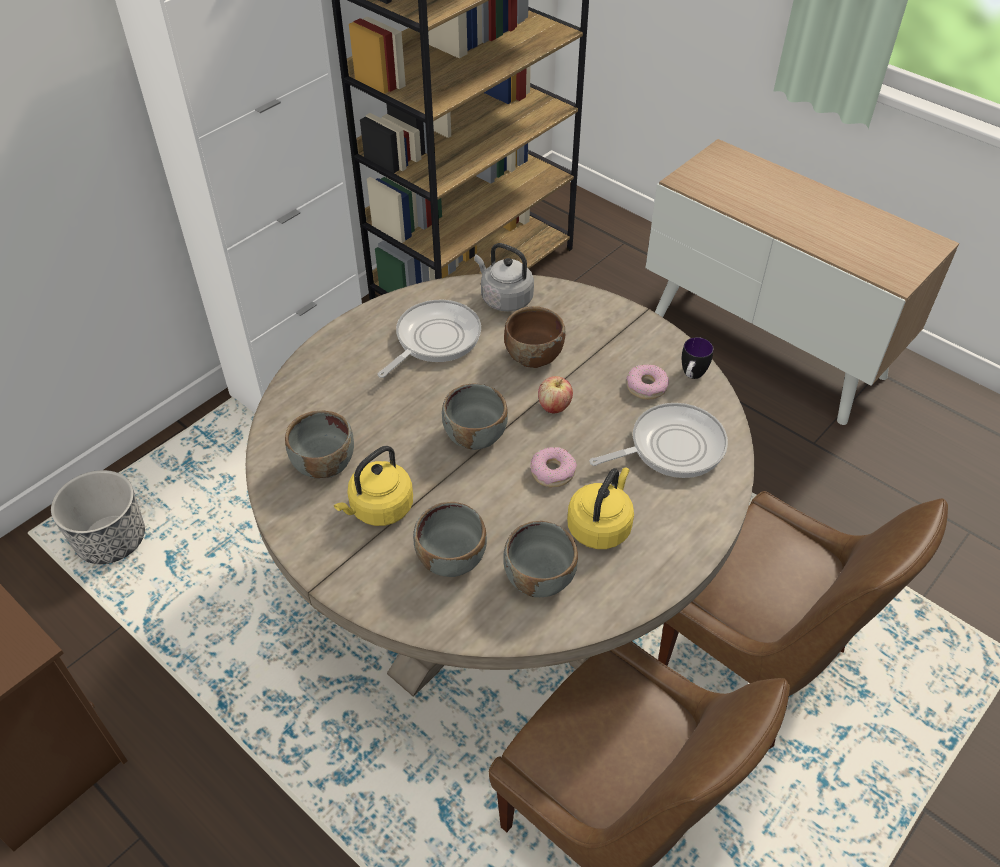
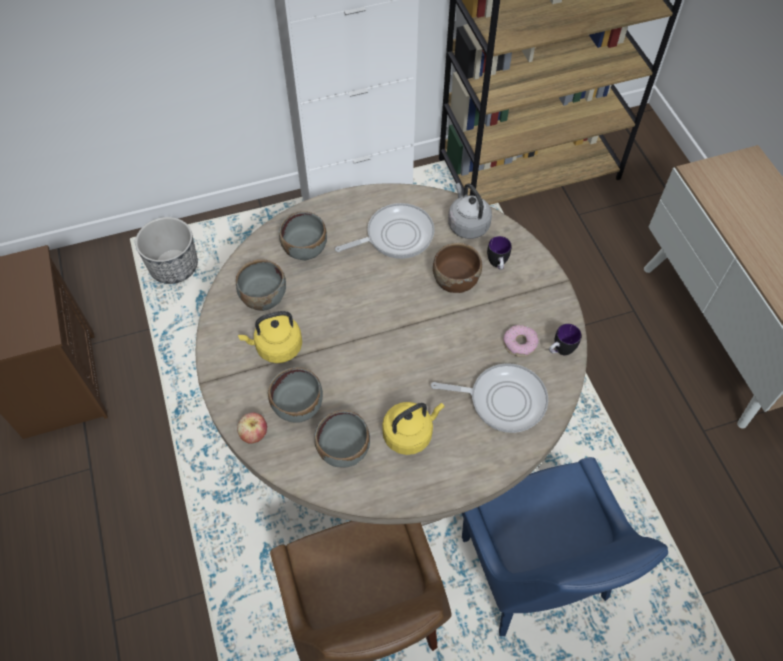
camera: 30 degrees right, 10 degrees up
(475, 435) = (373, 324): grey bowl -> grey bowl (305, 249)
(552, 472) = (406, 377): donut -> none
(554, 407) = (442, 328): apple -> apple (254, 434)
(566, 324) = (497, 265): none -> mug
(758, 663) = (536, 573): brown chair -> blue chair

